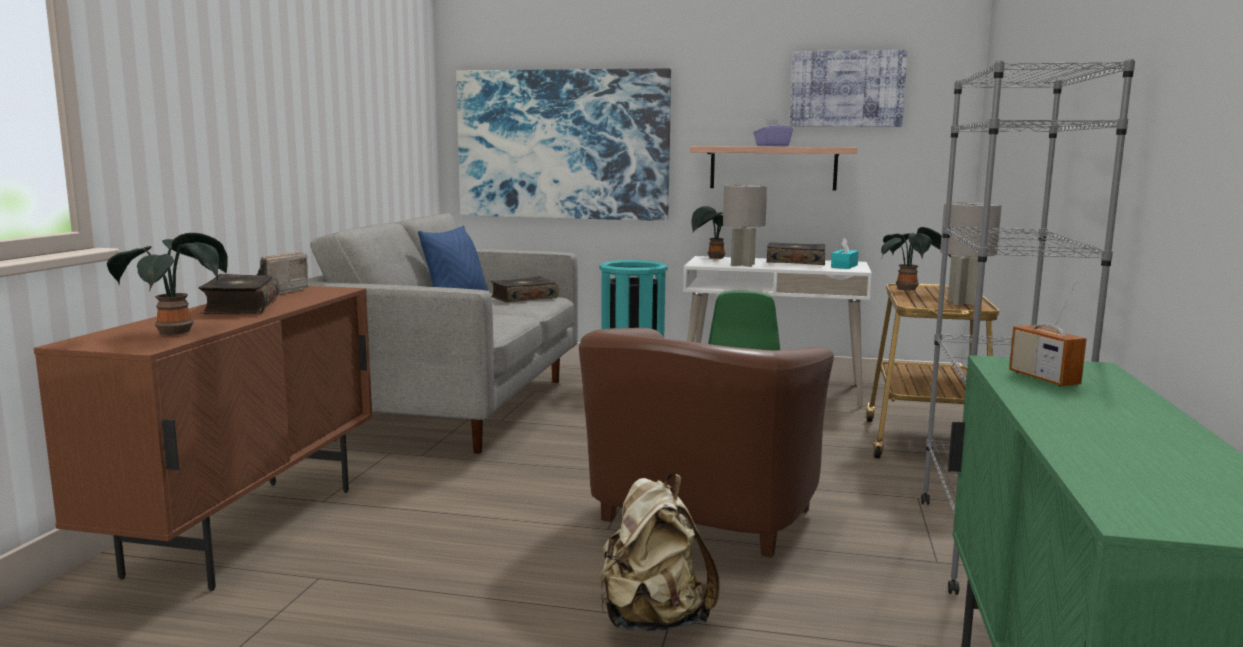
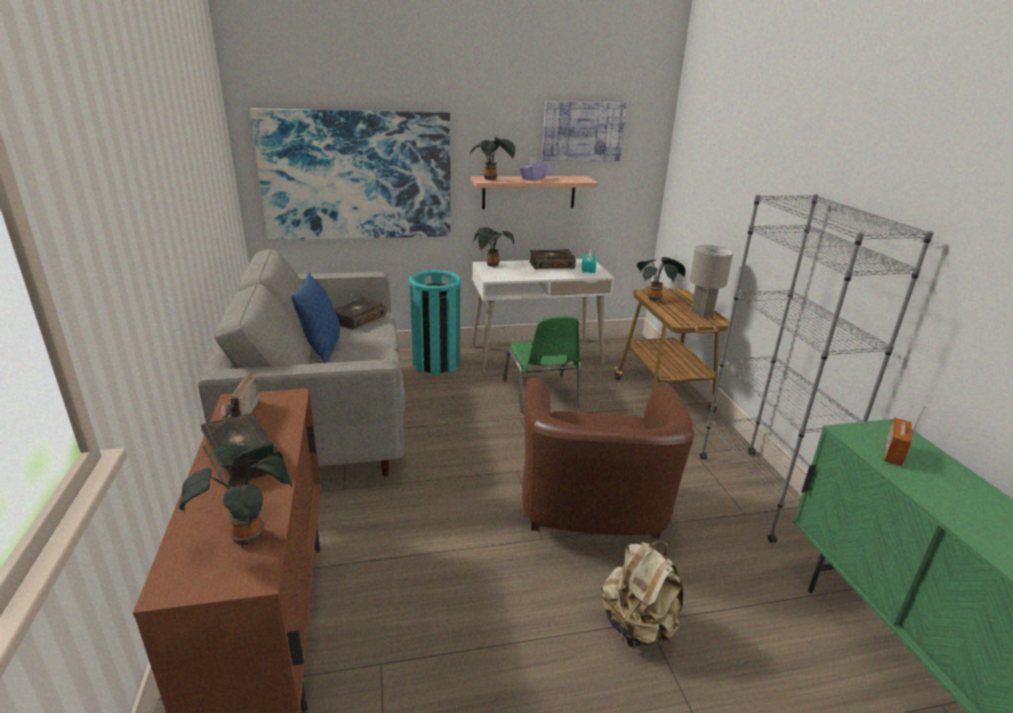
camera: 25 degrees left, 15 degrees up
(715, 145) = (491, 179): none -> potted plant
(742, 265) = (522, 275): grey table lamp -> none
(1043, 378) = (893, 454): radio -> radio turned 75 degrees clockwise

